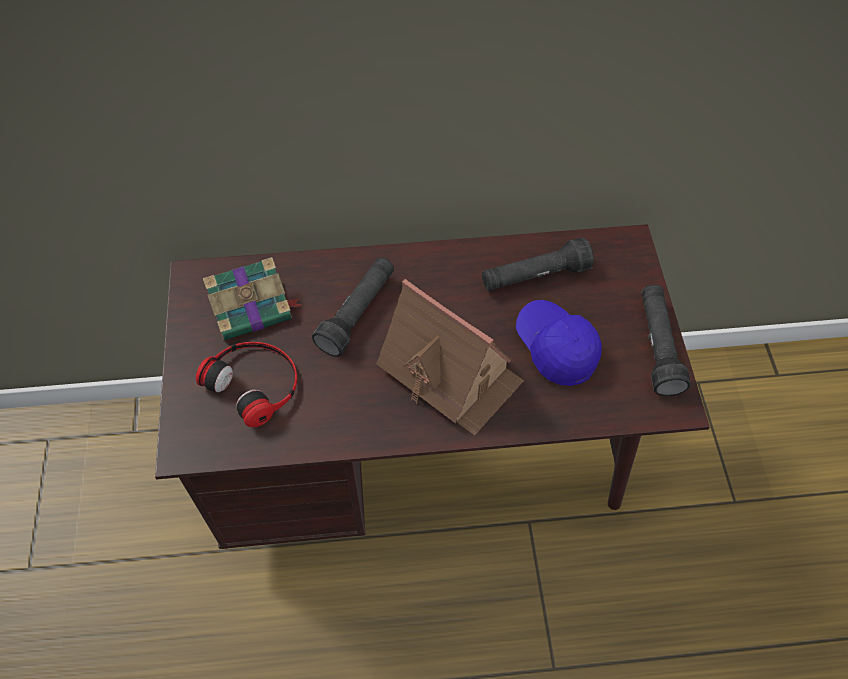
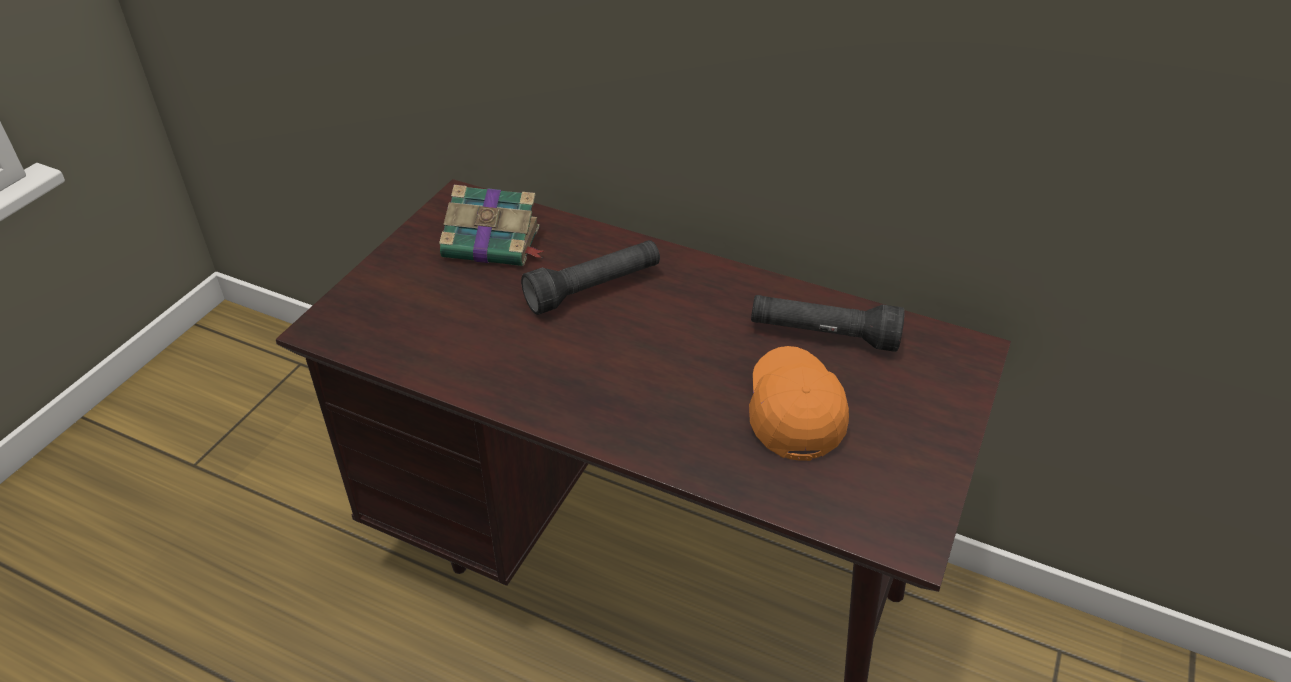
camera: 30 degrees right, 15 degrees down
(255, 382) = (438, 304): headphones -> none
(450, 372) = (648, 382): toy house -> none
(556, 348) = (793, 413): blue cap -> orange cap
(657, 346) = (930, 467): black flashlight -> none

